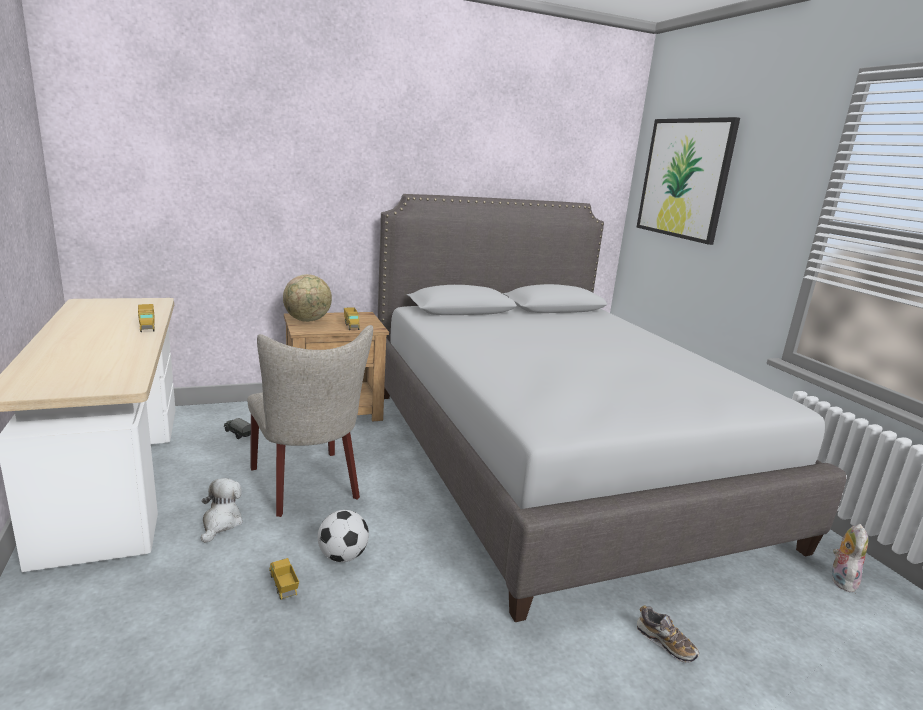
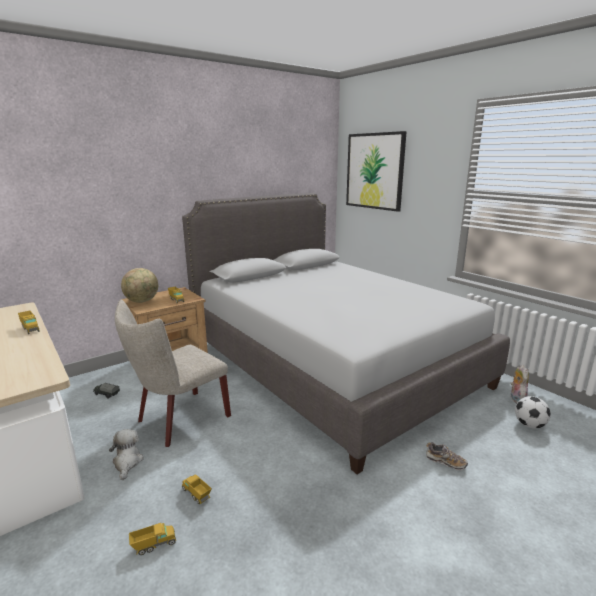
camera: 15 degrees left, 0 degrees up
(201, 634) = (154, 545): none -> toy truck
(308, 486) = (178, 420): beige chair -> beige chair turned 90 degrees clockwise
(342, 556) = (227, 462): football -> football (529, 425)

